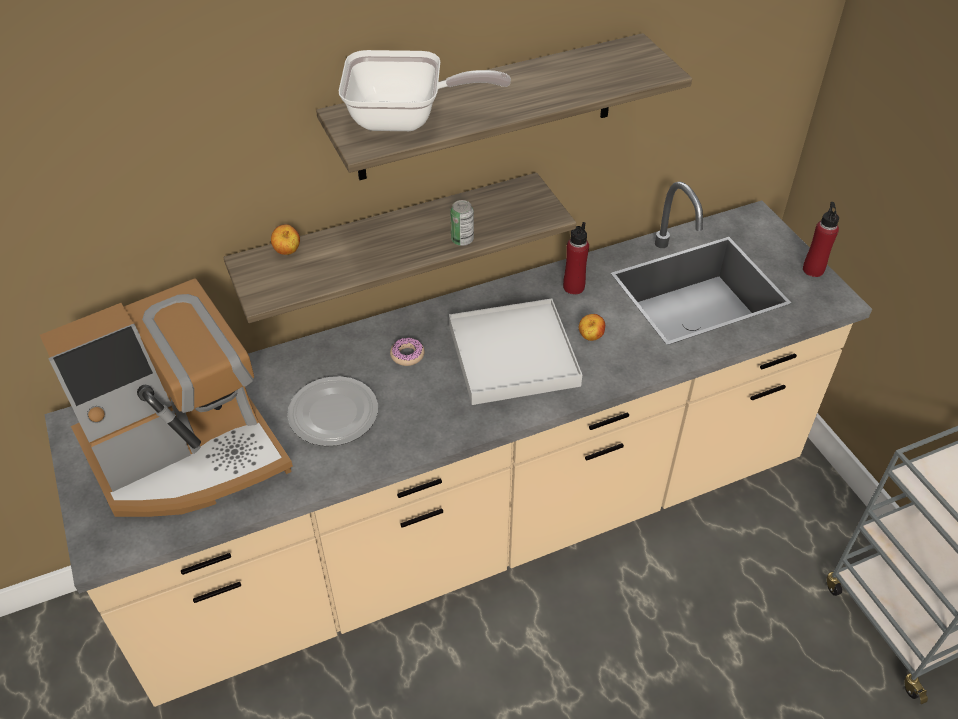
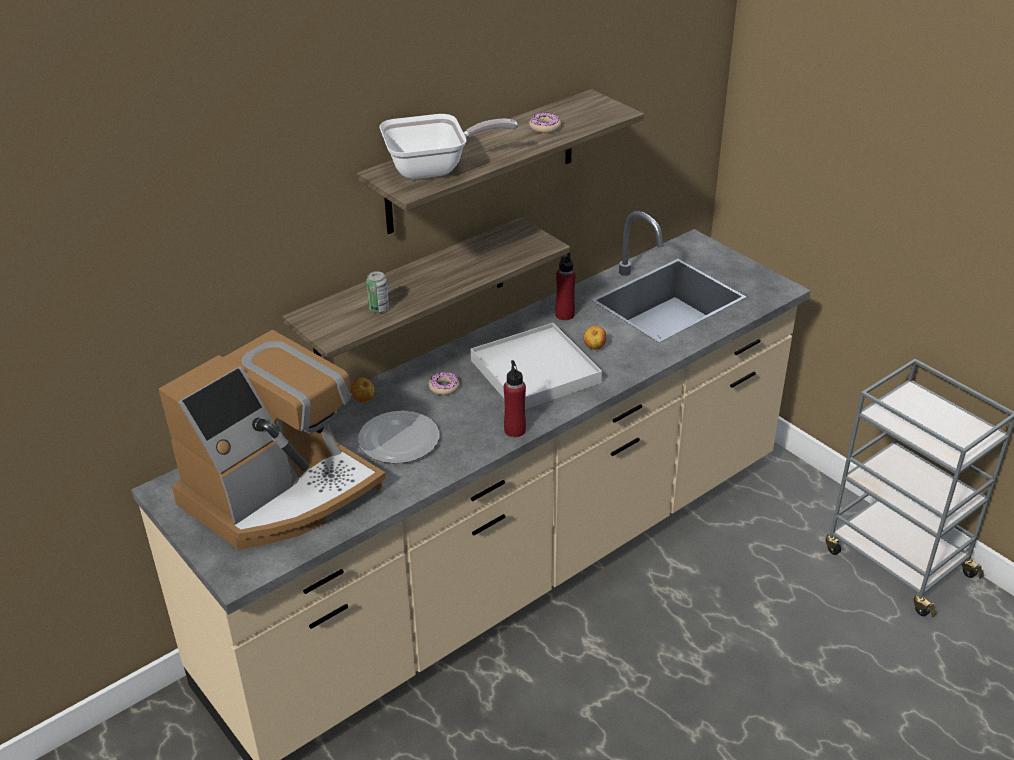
camera: 15 degrees left, 10 degrees down
(287, 252) = (337, 303): apple -> apple (364, 401)
(462, 240) = (482, 272): can -> can (378, 308)
(562, 80) = (545, 127): none -> donut
(813, 270) = (754, 271): red bottle -> red bottle (515, 430)

